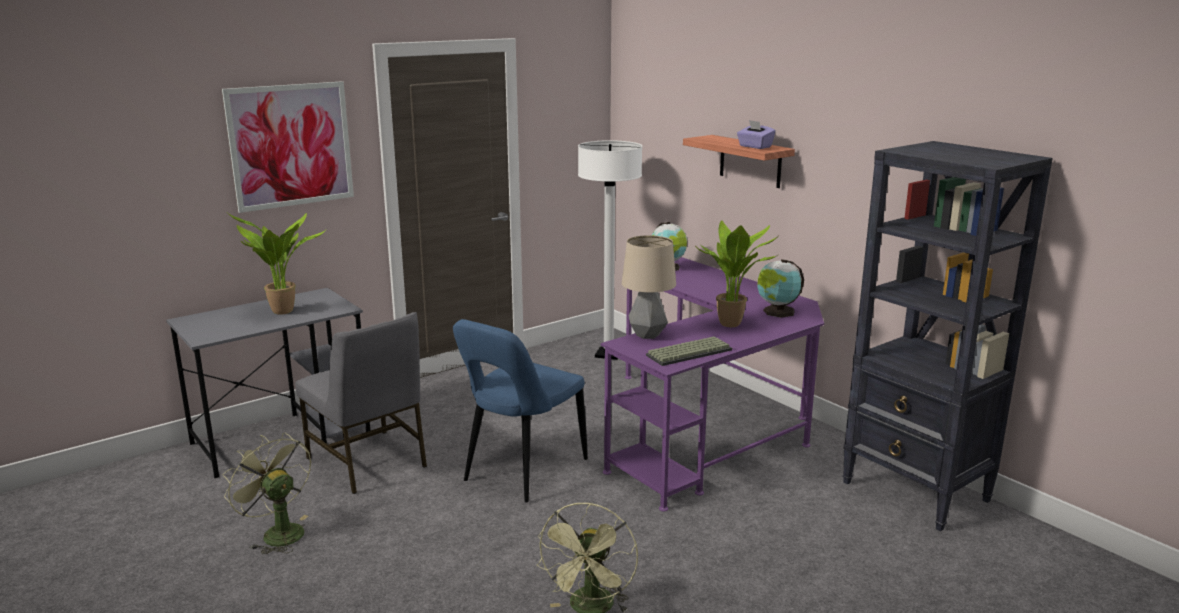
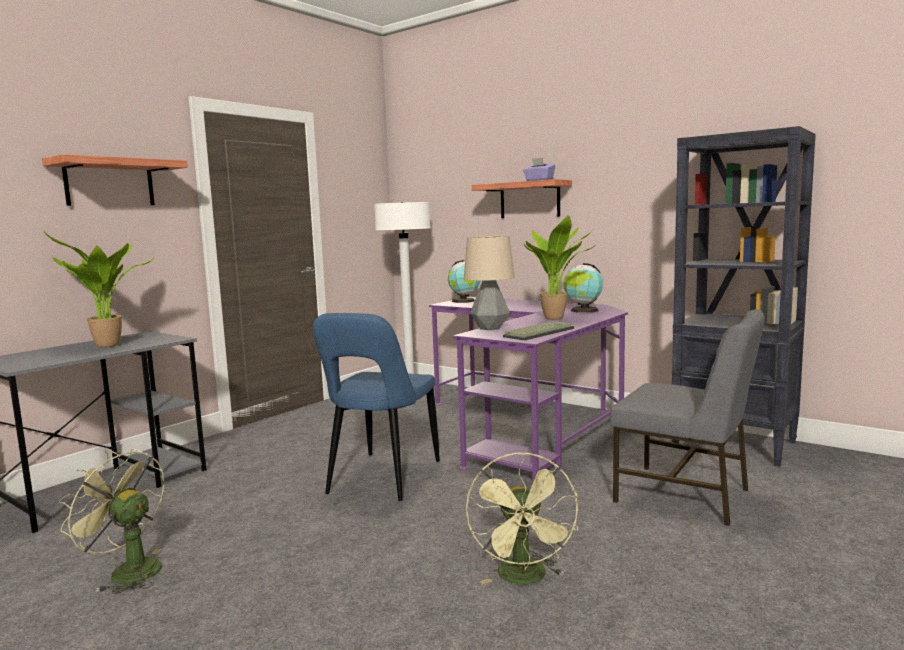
camera: 15 degrees left, 10 degrees down
(291, 145) = (109, 183): picture -> shelf
(368, 462) = (215, 494): grey chair -> grey chair (684, 495)

